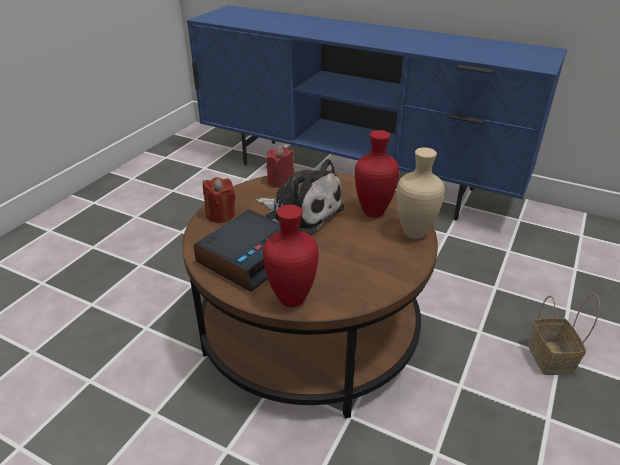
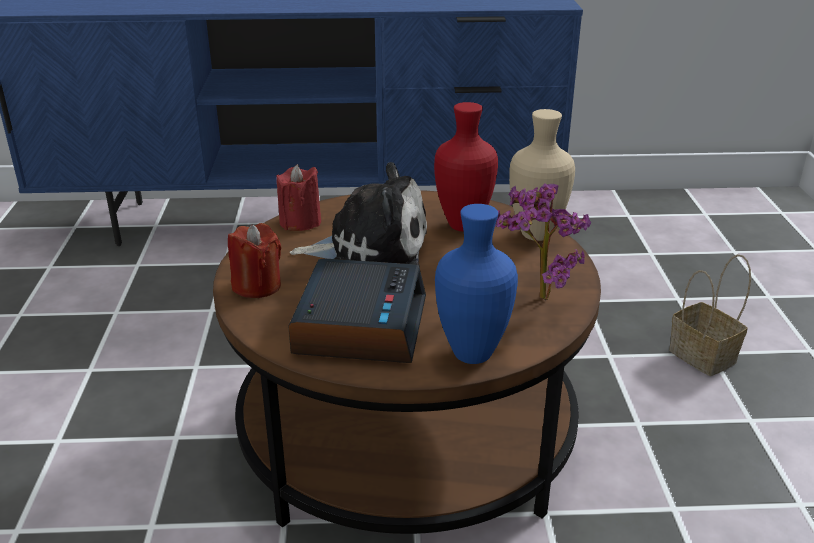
camera: 30 degrees left, 5 degrees down
(293, 300) = (475, 354): red vase -> blue vase
(370, 275) = (535, 295): none -> potted plant

